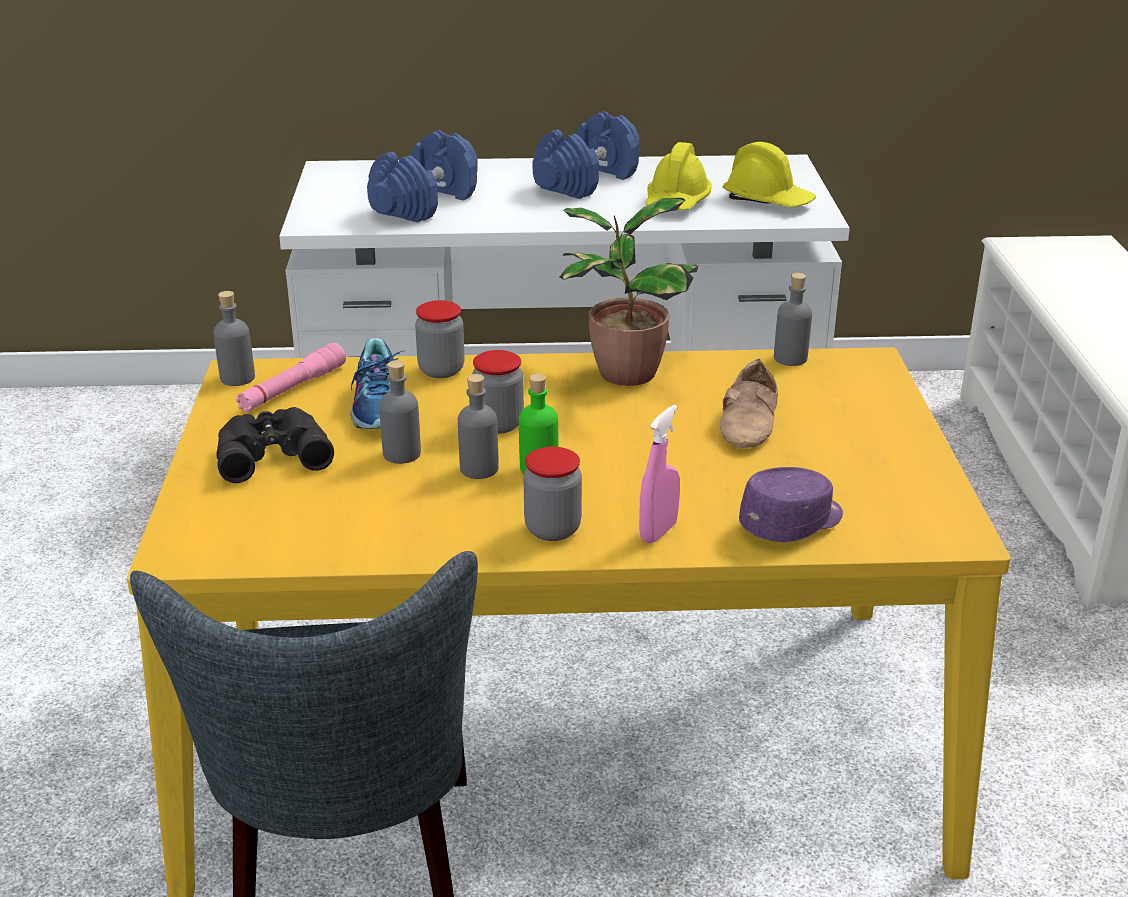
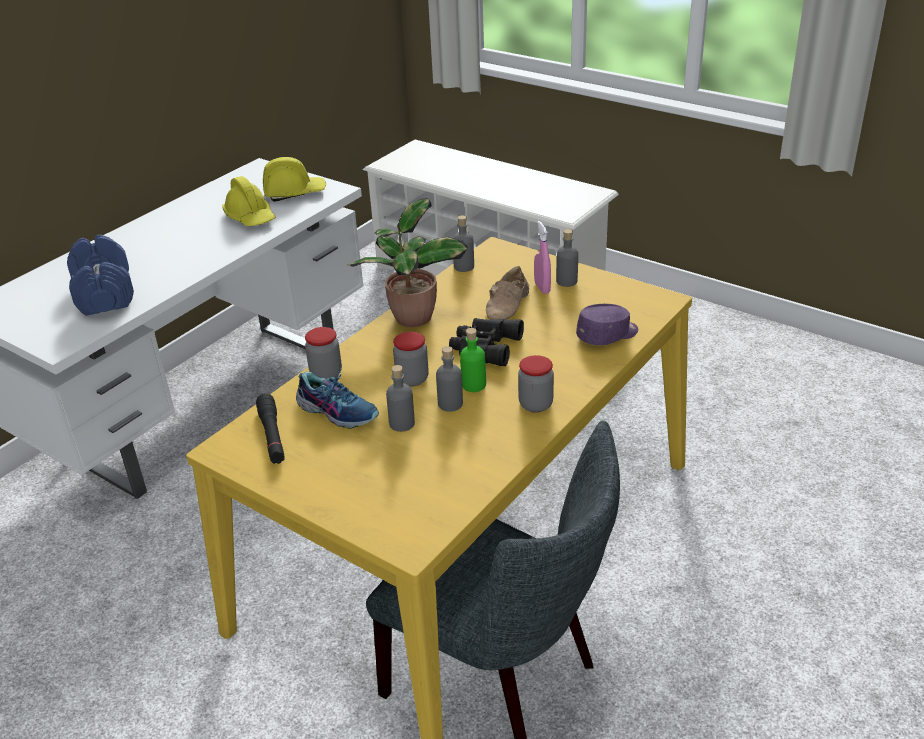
camera: 50 degrees left, 5 degrees up
(237, 378) = (227, 452): grey bottle -> grey bottle (566, 281)
(271, 452) = (338, 470): black binoculars -> black binoculars (483, 347)
(292, 389) = (272, 435): pink flashlight -> black flashlight
(586, 181) = (173, 231): blue dumbbell -> none
(658, 532) = (573, 375): pink spray bottle -> pink spray bottle (542, 288)
(752, 422) = (509, 305): beige shoe -> beige shoe turned 60 degrees clockwise
(793, 523) = (608, 335): purple cap -> purple cap turned 60 degrees clockwise

